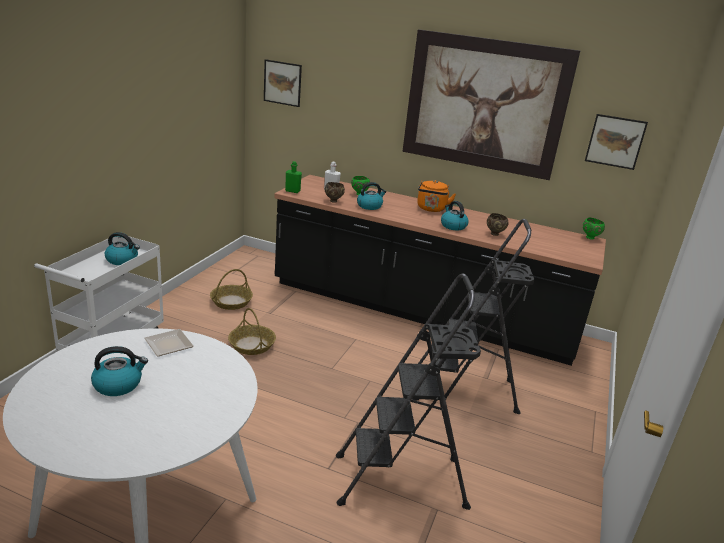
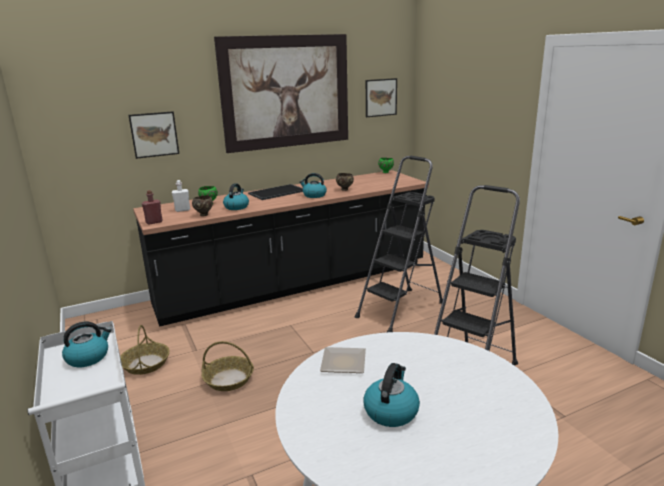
camera: 45 degrees left, 5 degrees down
(282, 83) = (72, 120): picture -> picture (154, 134)
(292, 191) = (154, 222): green bottle -> red bottle
(431, 209) = (277, 192): orange kettle -> tray

